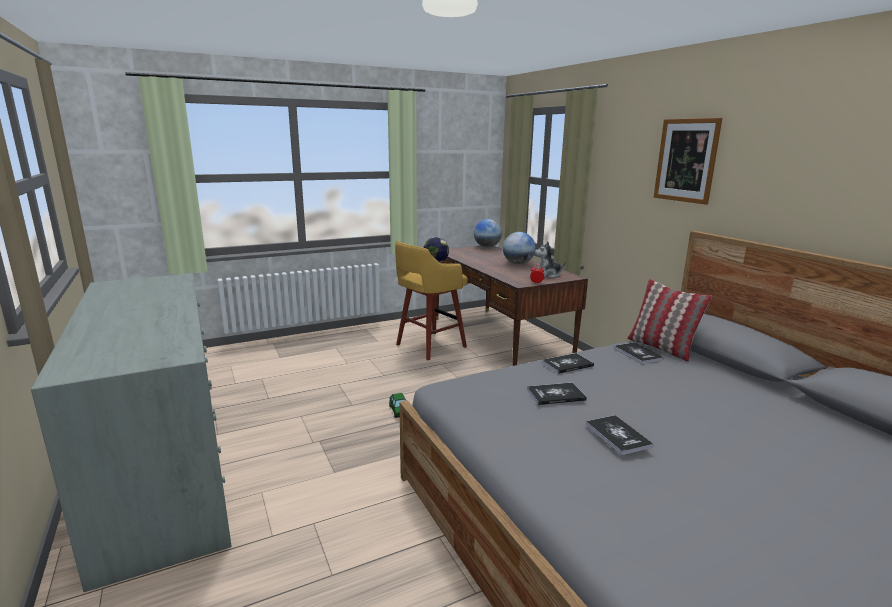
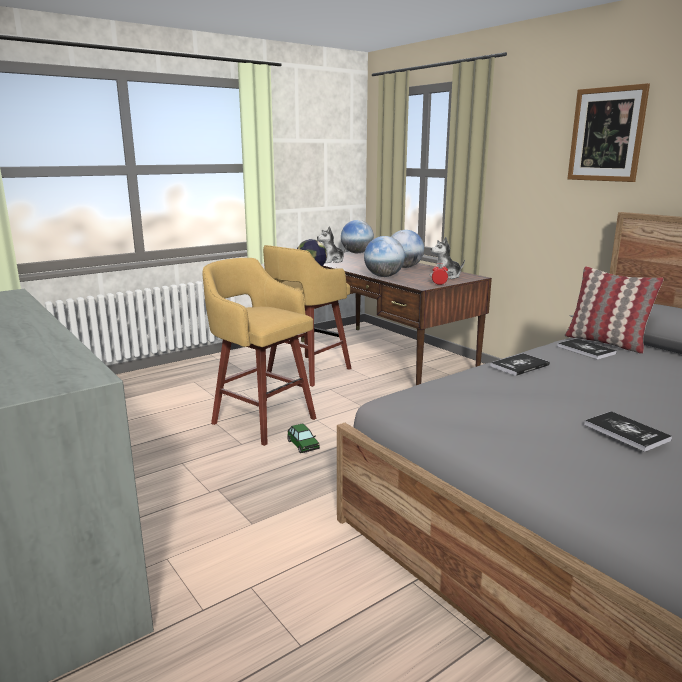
camera: 10 degrees left, 0 degrees up
(376, 386) = (261, 420): none -> yellow stool
(460, 254) = (331, 261): none -> plush toy
(494, 272) = (384, 276): none -> globe
(555, 395) = (532, 396): book -> none

